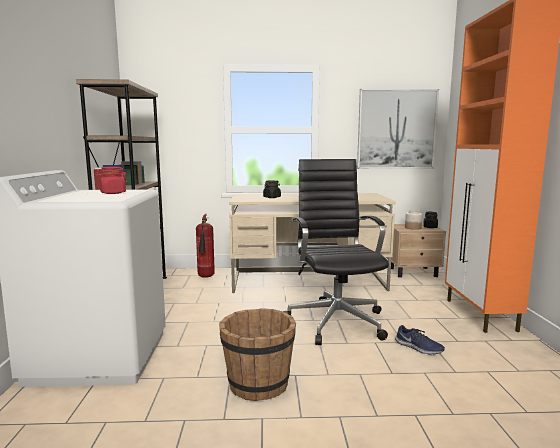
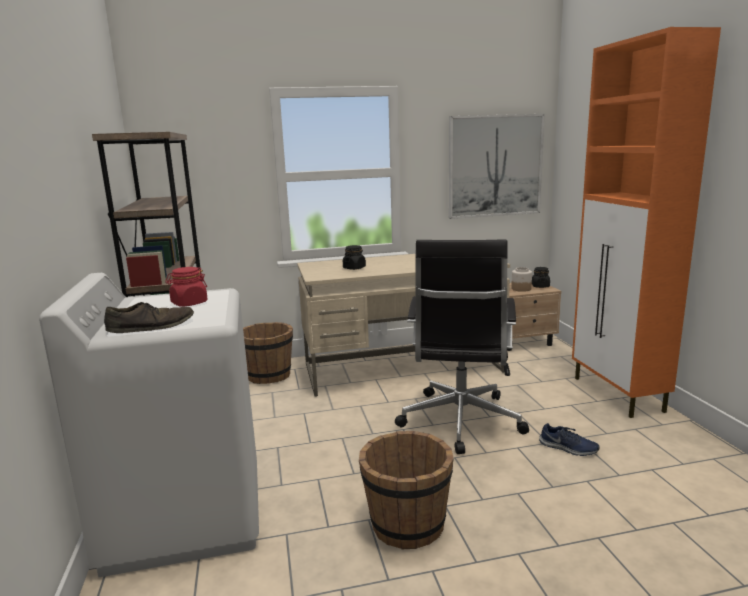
camera: 10 degrees left, 5 degrees up
(71, 199) = (151, 326): none -> brown shoe
(206, 277) = (268, 375): fire extinguisher -> brown bucket
(336, 320) = (460, 422): black office chair -> black office chair turned 150 degrees counterclockwise

